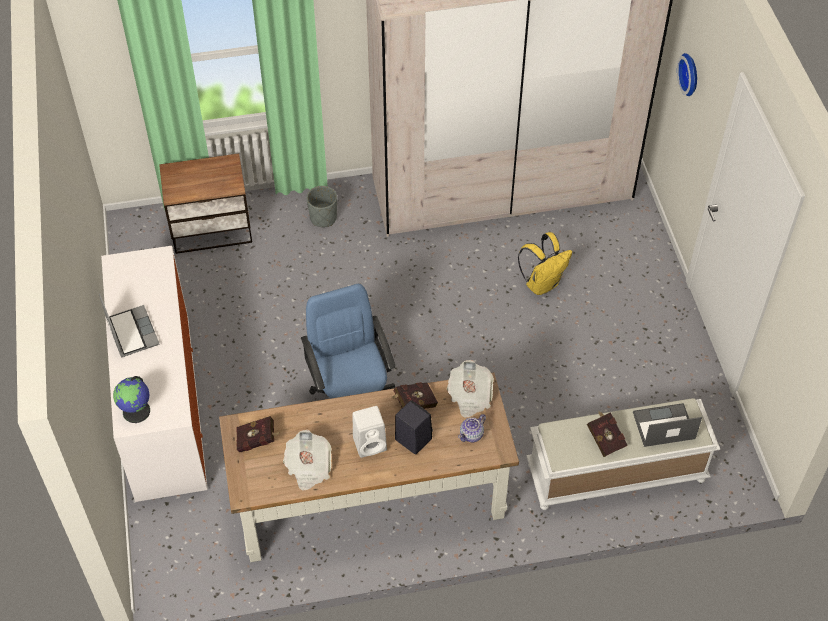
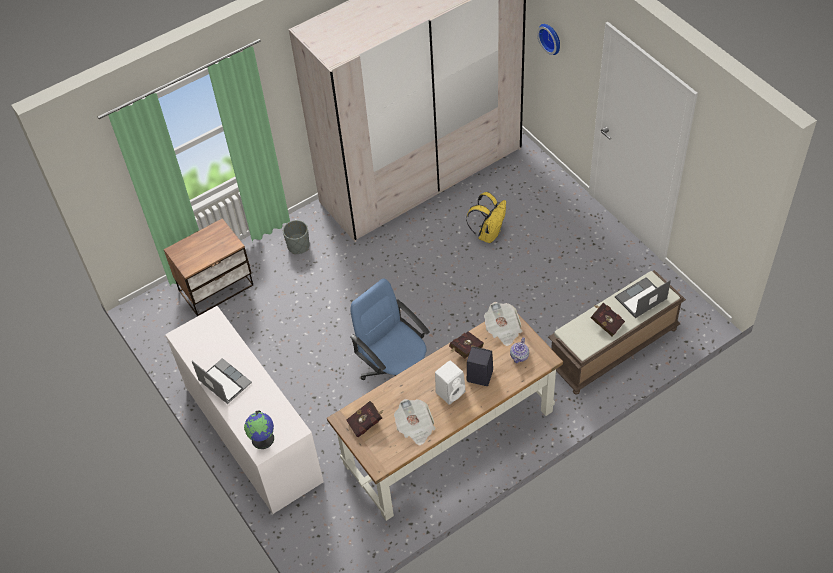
camera: 20 degrees left, 0 degrees up
(615, 474) = (613, 348): white bench -> brown bench

